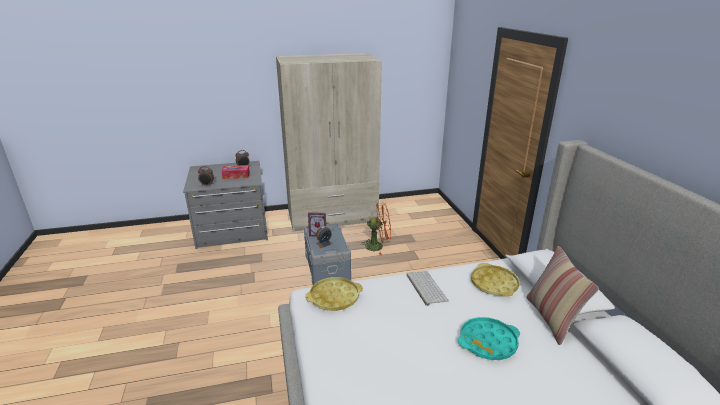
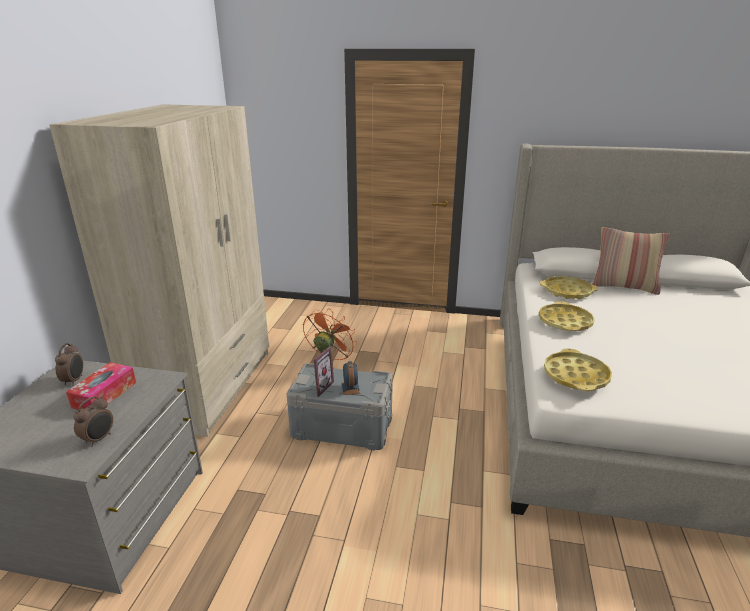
camera: 65 degrees left, 0 degrees up
(425, 287) = (565, 322): keyboard -> yellow tray
(488, 342) = (658, 318): turquoise tray -> none

